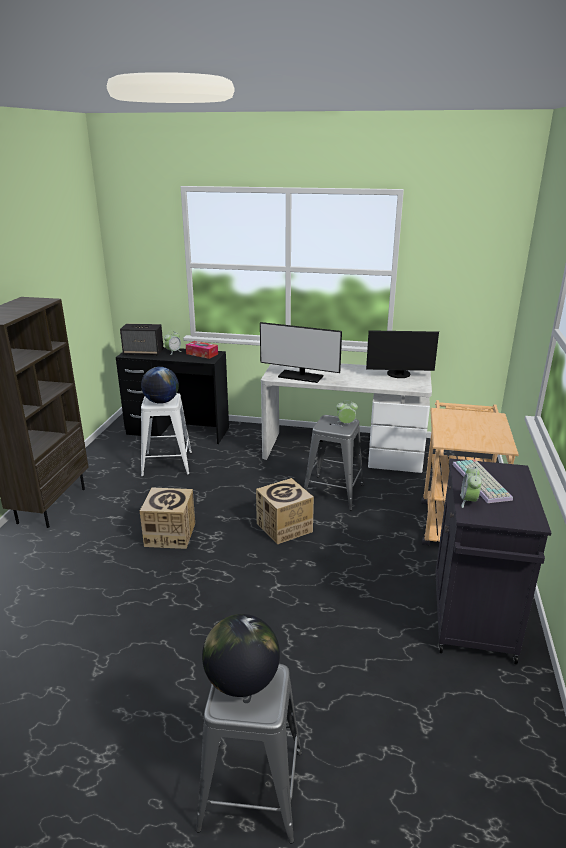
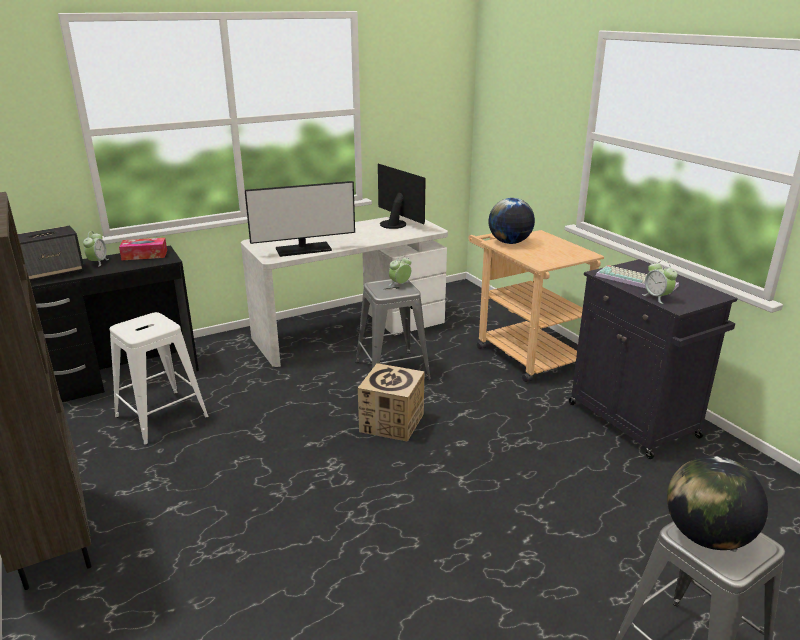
camera: 40 degrees left, 0 degrees up
(161, 402) = (149, 328): globe -> globe (509, 242)
(170, 535) = (279, 489): cardboard box -> none
(399, 375) = (395, 224): monitor -> monitor turned 90 degrees counterclockwise

